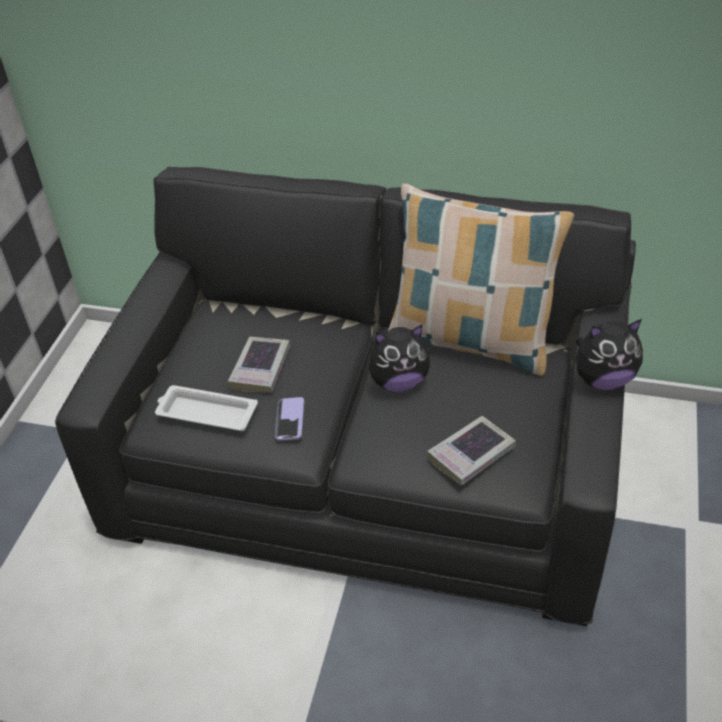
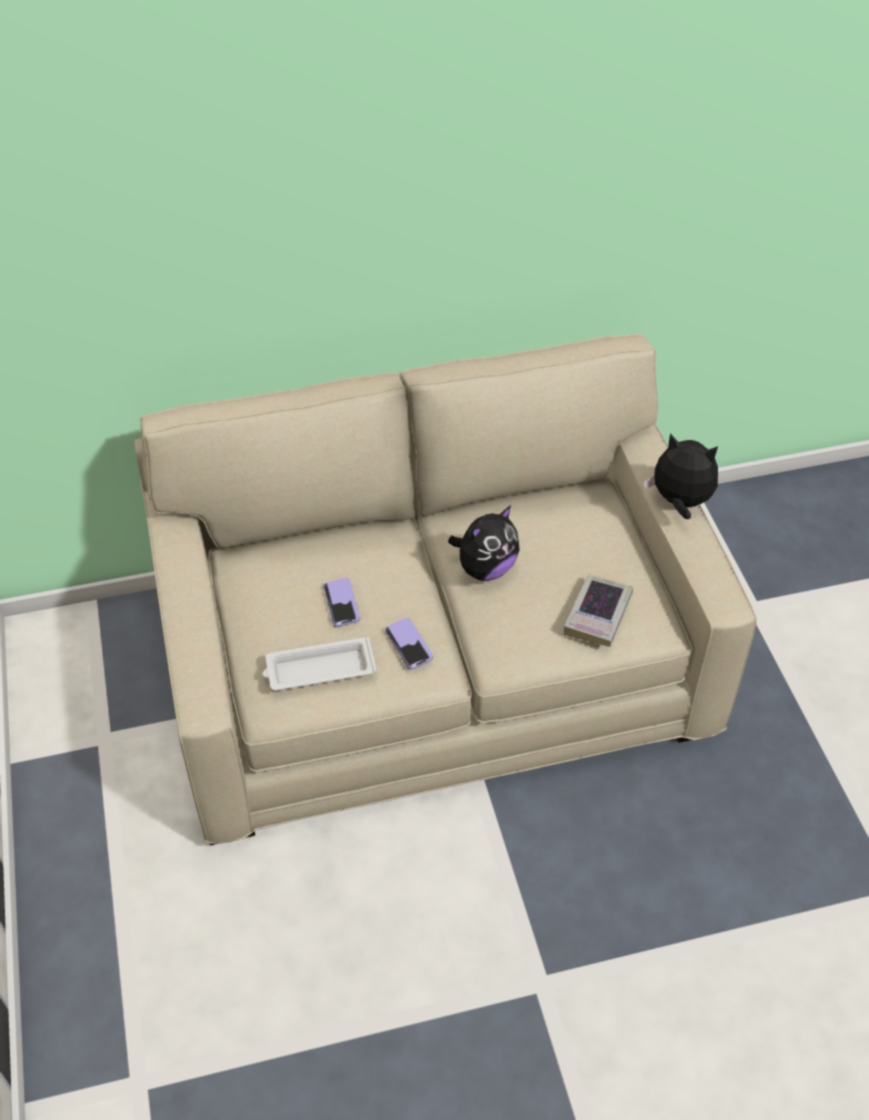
camera: 30 degrees left, 5 degrees up
(261, 369) = (341, 603): book -> phone
(370, 463) = (435, 661): black sofa -> beige sofa
(470, 341) = (525, 504): pillow -> none
(603, 379) = (680, 502): plush toy -> plush toy turned 120 degrees counterclockwise

